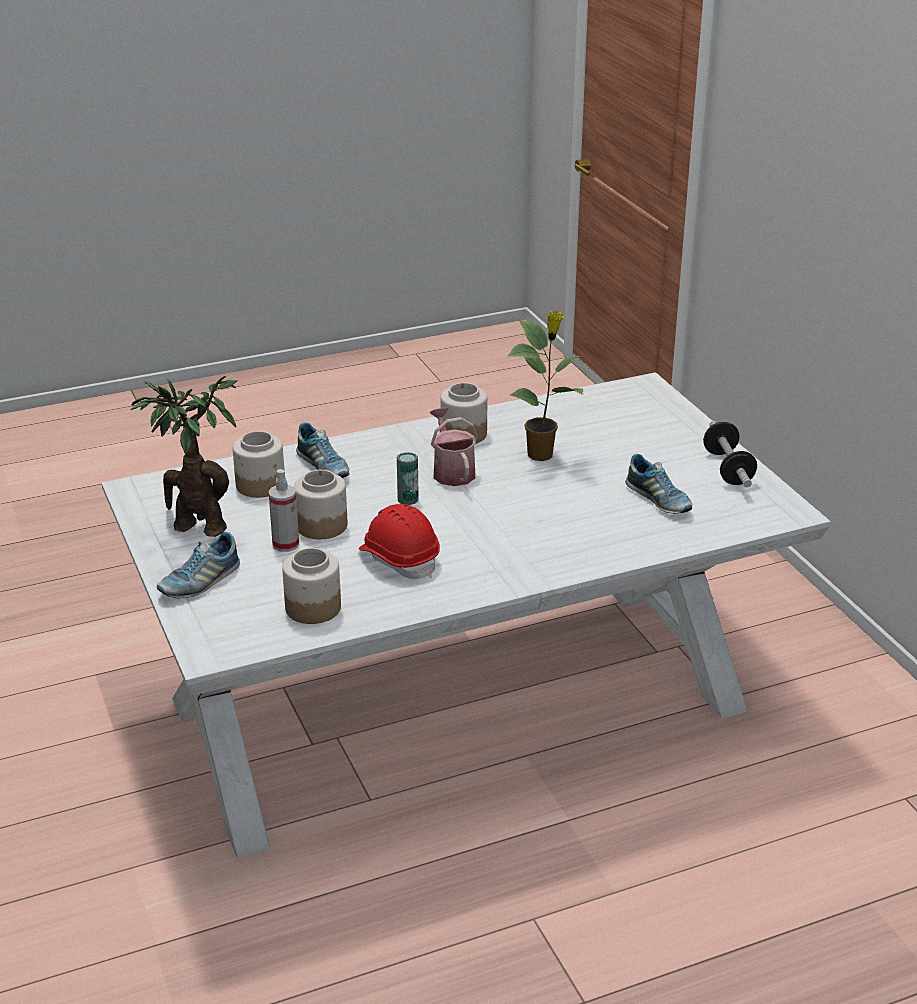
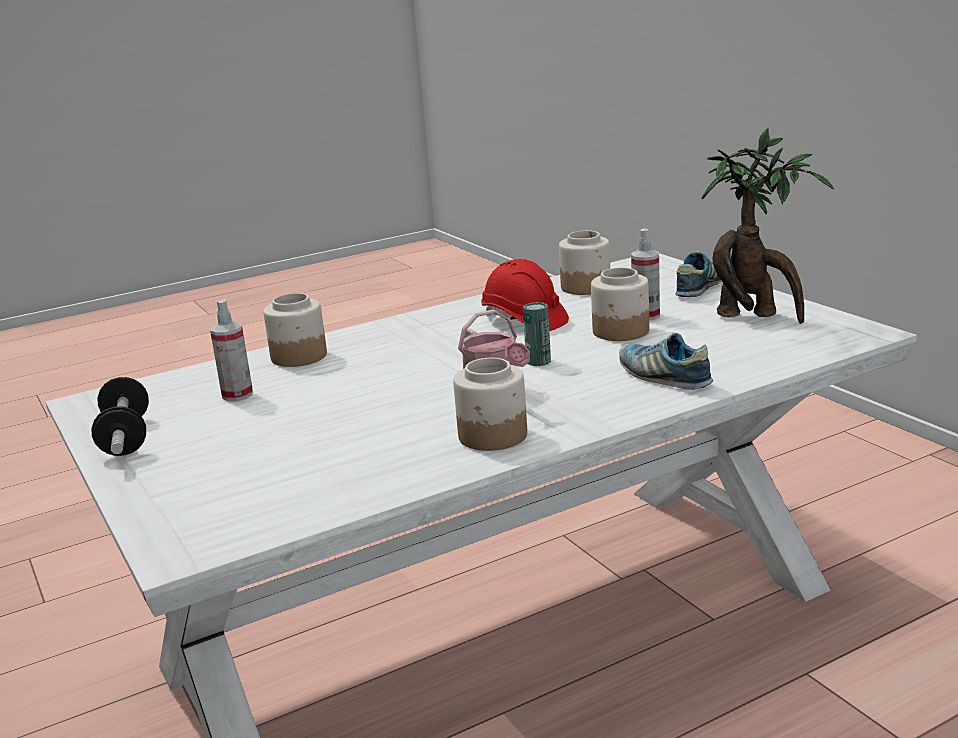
camera: 175 degrees right, 10 degrees down
(261, 485) = (722, 353): jar -> jar (298, 357)
(542, 455) = (377, 424): potted plant -> none
(658, 500) = (237, 395): shoe -> spray bottle

